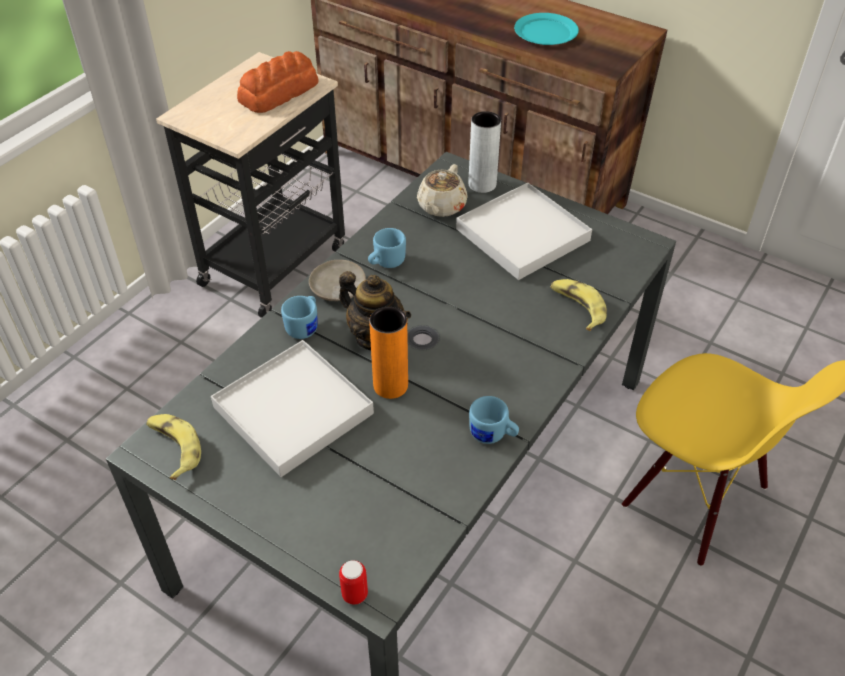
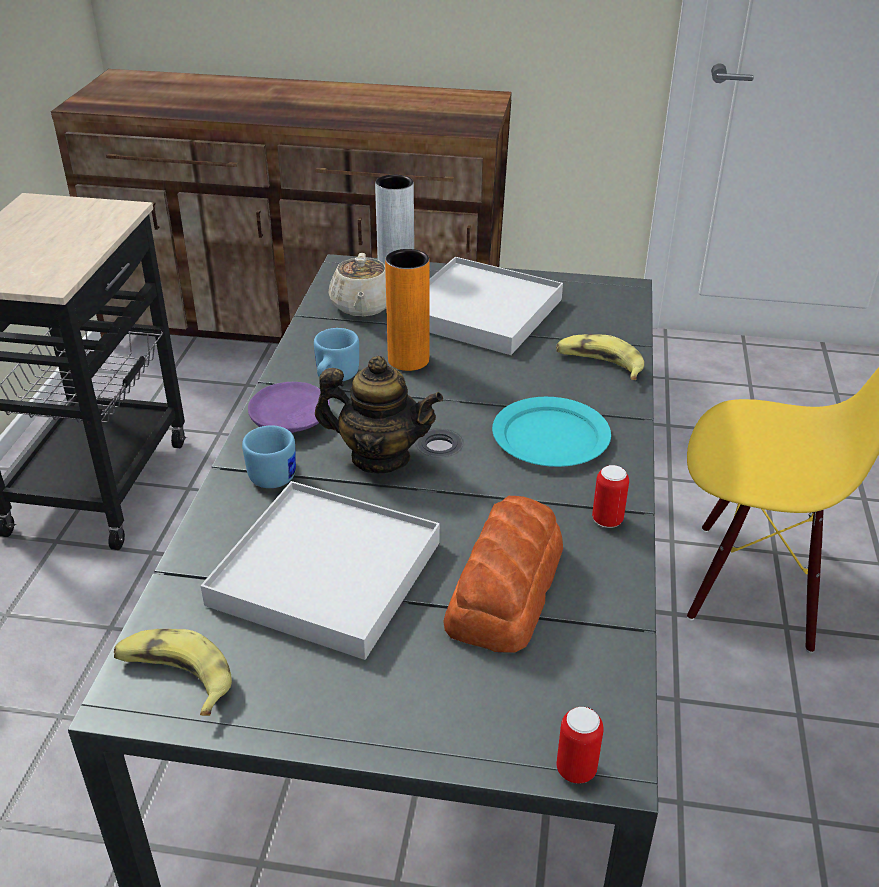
camera: 25 degrees left, 10 degrees down
(280, 92) = (81, 226): bread -> bread (507, 587)
(337, 288) = (290, 419): beige plate -> purple plate
(390, 385) = (438, 505): orange vase -> orange vase (408, 360)
(492, 435) = (607, 520): blue mug -> can
(546, 32) = (383, 113): turquoise plate -> turquoise plate (551, 436)

